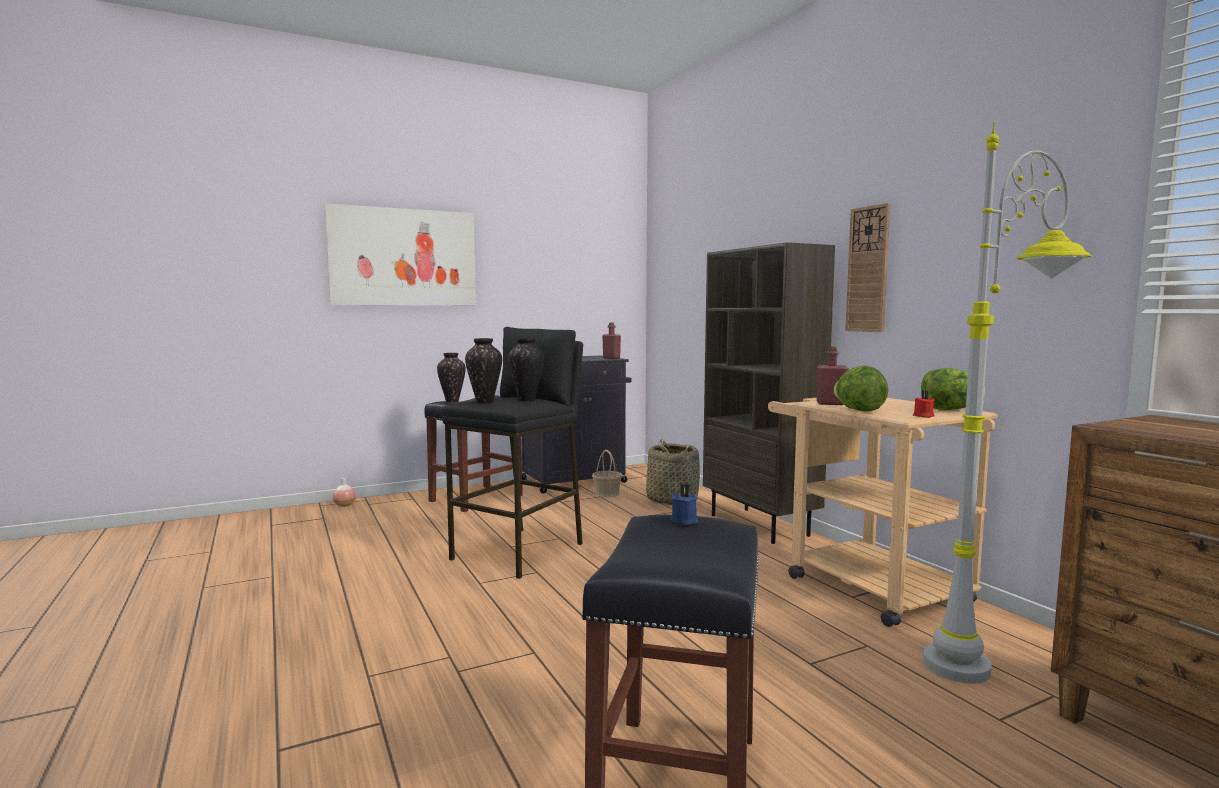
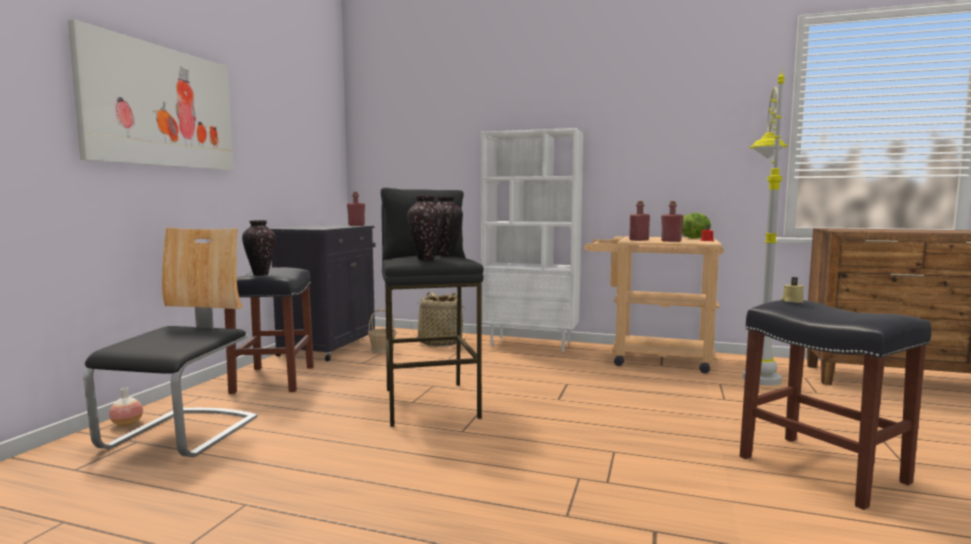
camera: 45 degrees left, 0 degrees up
(349, 521) = (183, 433): none -> chair
(684, 520) = (792, 301): blue candle -> beige candle
(760, 525) = (531, 344): brown bookcase -> white bookcase
(859, 410) = (671, 241): lettuce -> red bottle
(868, 269) = (610, 151): wall clock -> none

